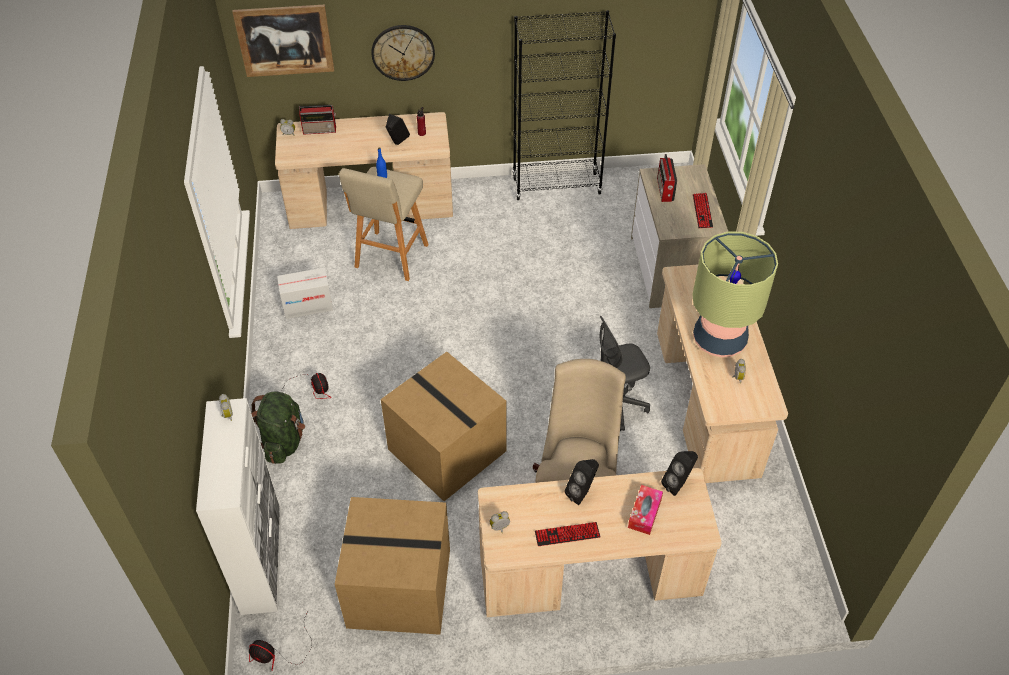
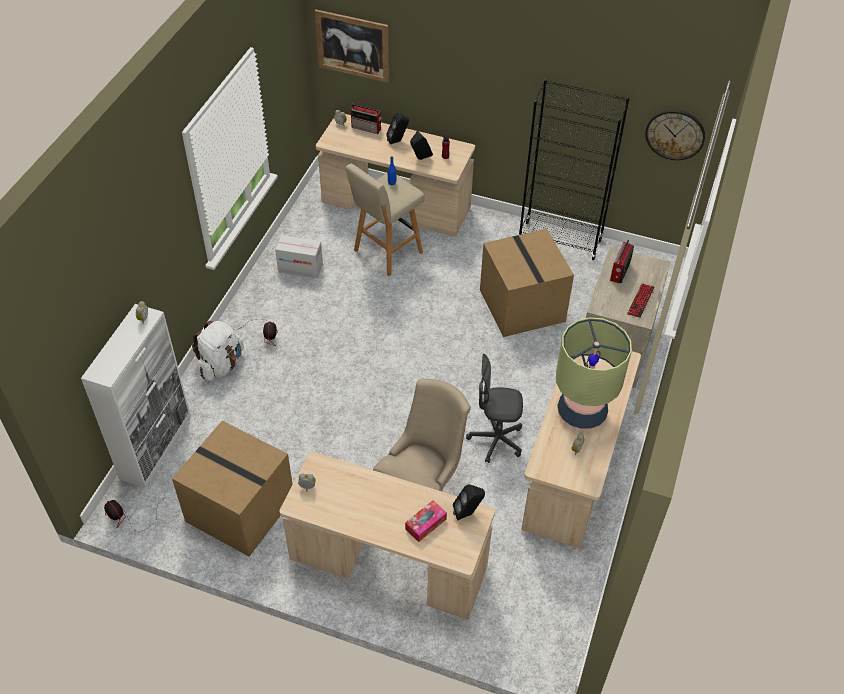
camera: 25 degrees right, 0 degrees up
(283, 441) = (221, 365): green backpack -> white backpack
(403, 52) = (447, 83): wall clock -> wall clock (675, 134)
(445, 450) = (337, 420): cardboard box -> cardboard box (520, 305)
(567, 534) = (354, 514): keyboard -> none
(582, 493) = (387, 488): black speaker -> black speaker (398, 141)

